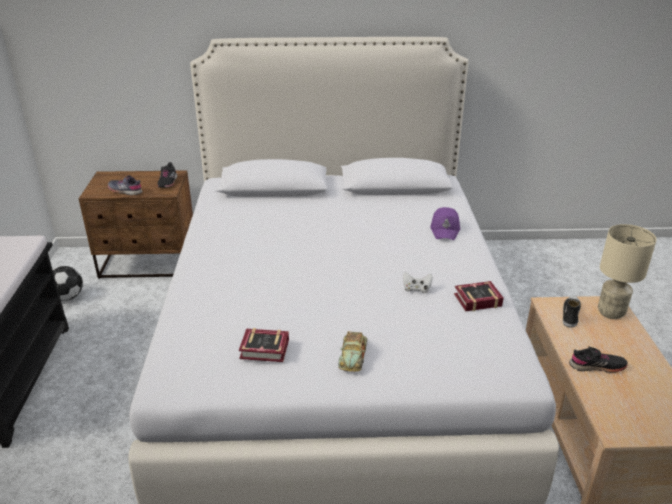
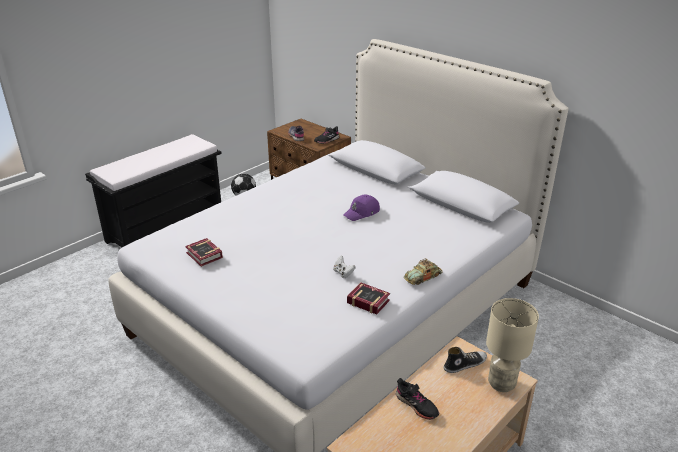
camera: 45 degrees right, 0 degrees up
(353, 356) = (240, 286): toy car -> toy car (423, 277)
(445, 229) = (438, 248): purple cap -> purple cap (362, 213)

